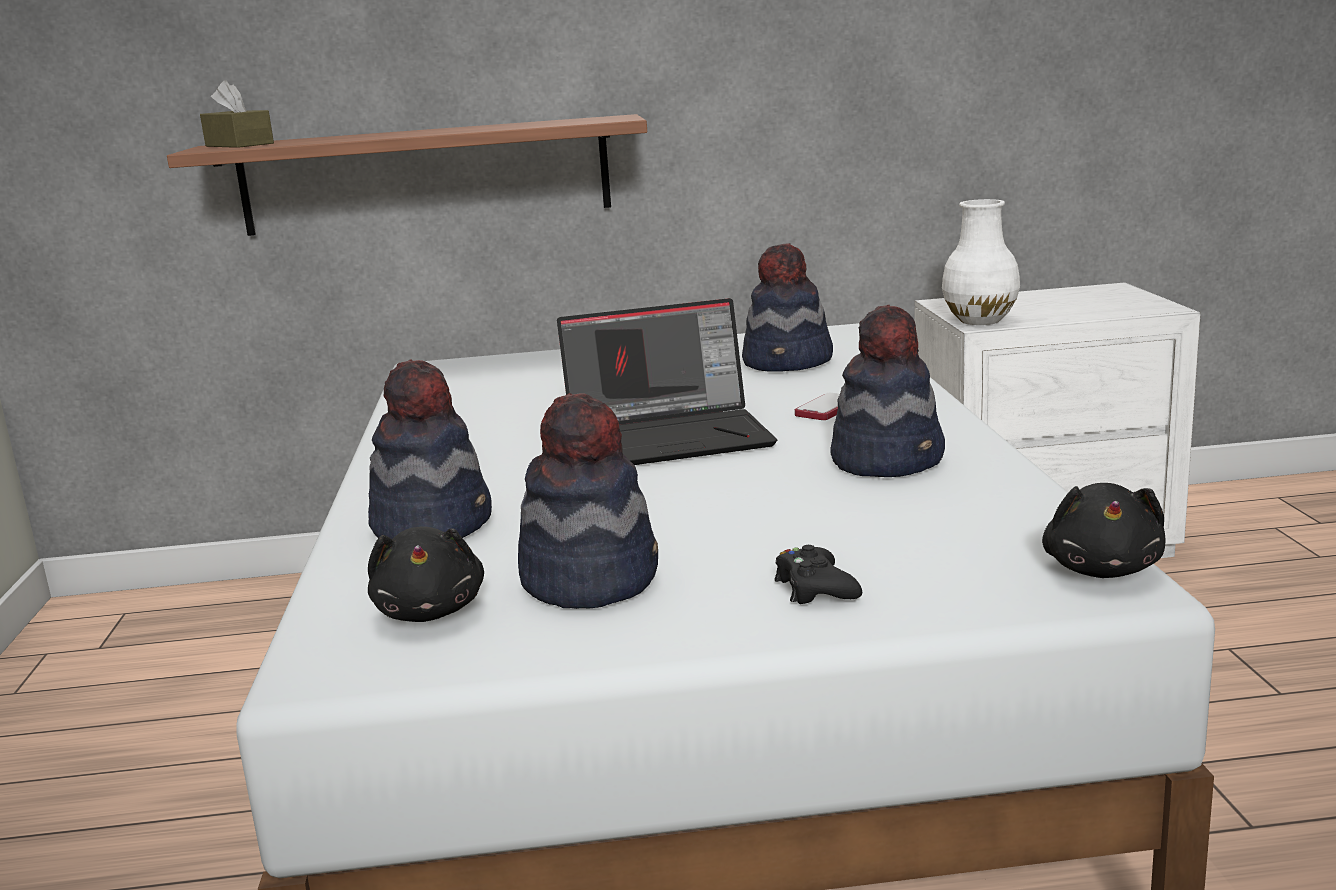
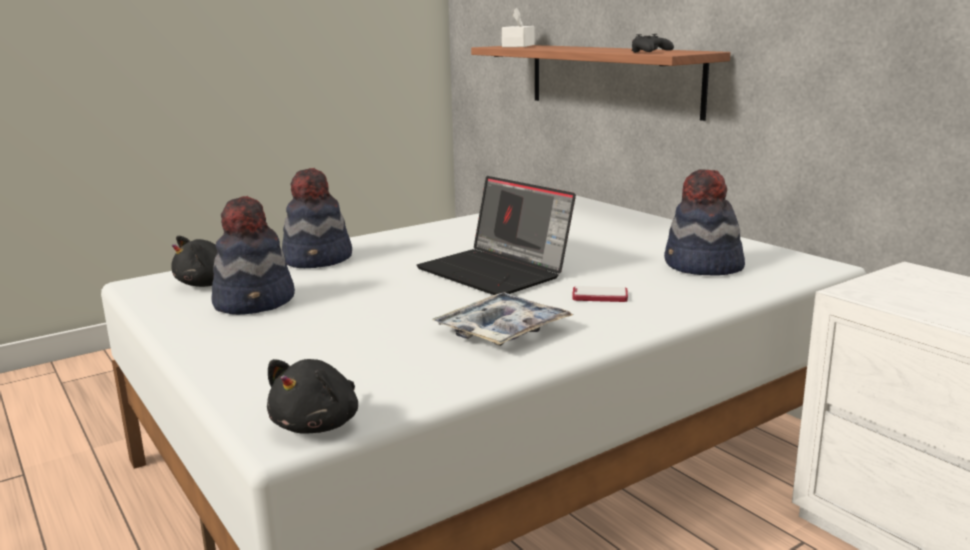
camera: 60 degrees right, 0 degrees up
(239, 145) = (518, 46): brown tissue box -> white tissue box
(815, 588) = (257, 350): black game controller -> black game controller (650, 52)
(888, 460) = (502, 331): hat -> tray
(981, 320) = (868, 290): white vase -> none
(1102, 568) = (318, 424): black plush toy -> black plush toy turned 45 degrees counterclockwise

